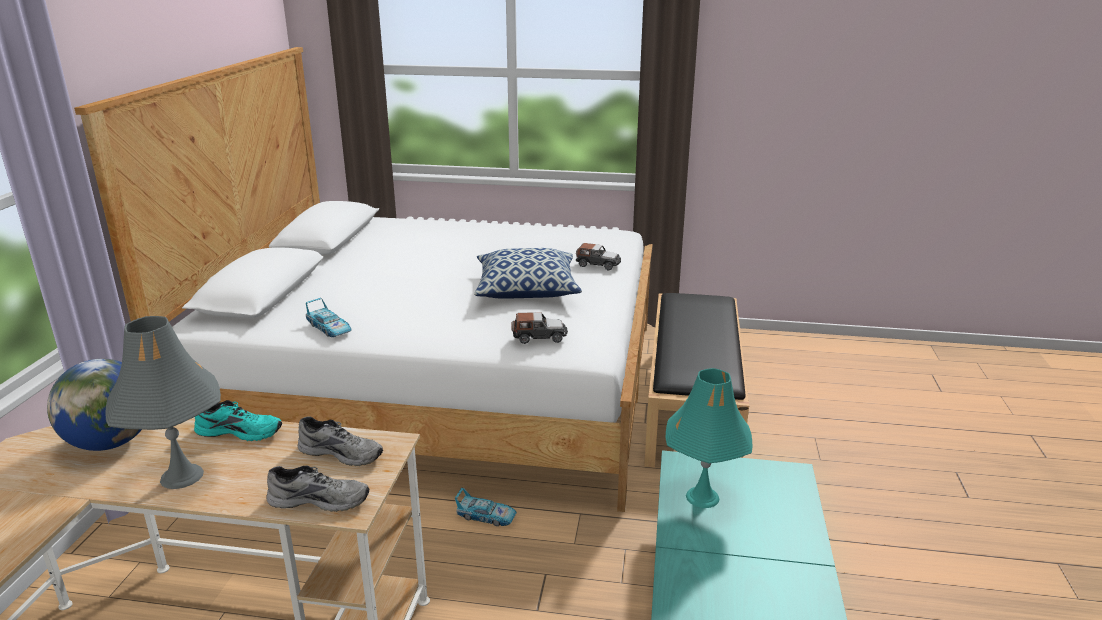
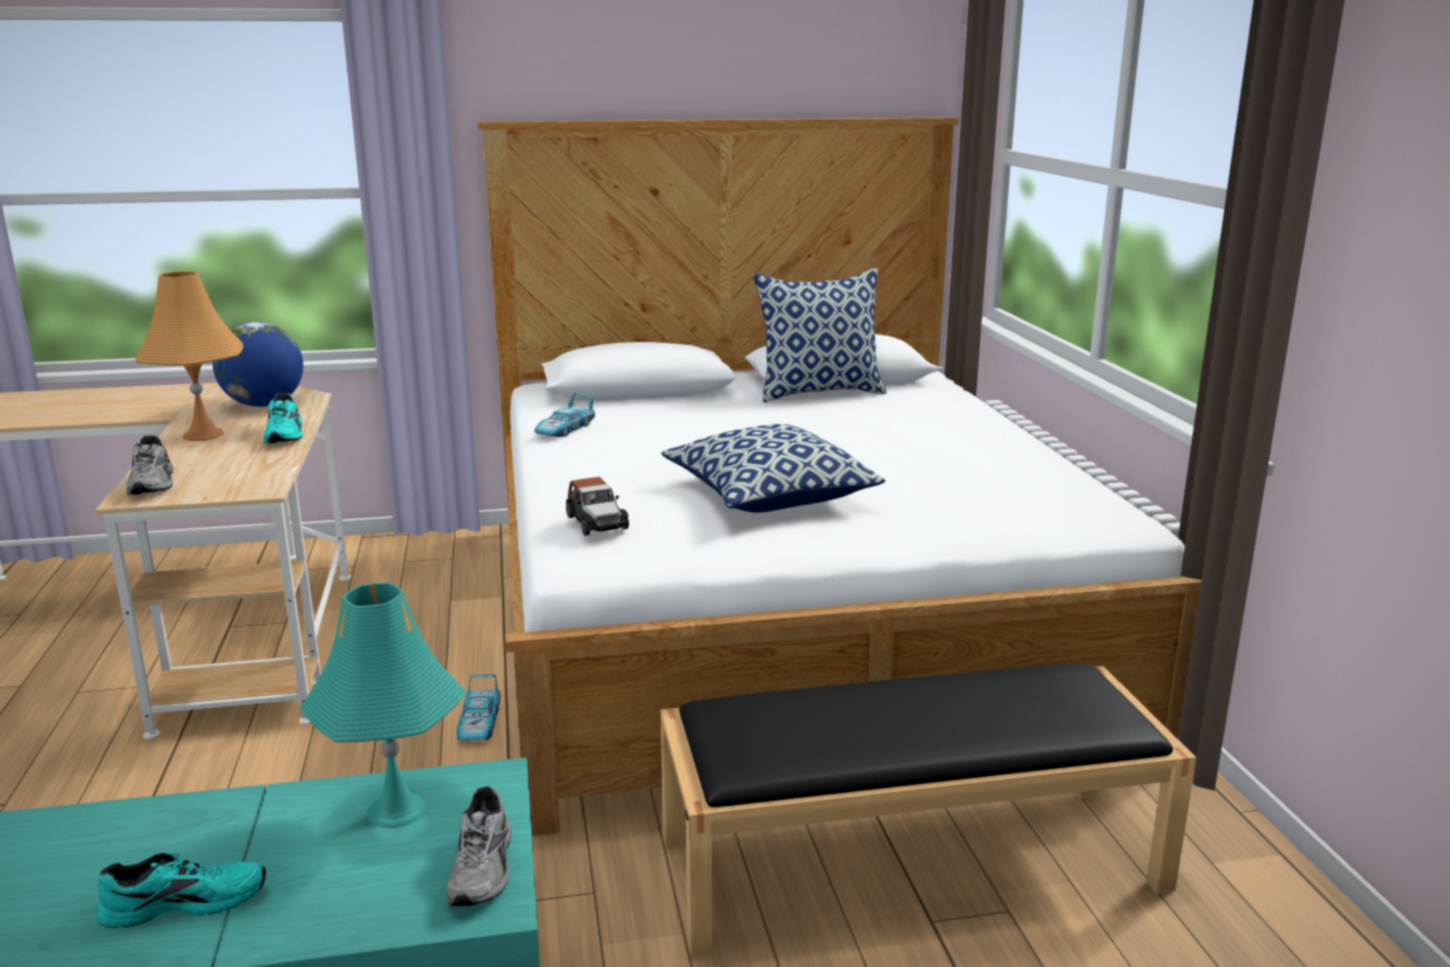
camera: 70 degrees right, 5 degrees down
(182, 476) = (203, 435): grey table lamp -> orange table lamp
(342, 452) = (243, 475): grey shoe -> grey shoe (485, 869)
(350, 247) = (819, 392): none -> pillow
(598, 264) = (934, 524): toy car -> none
(773, 577) = (186, 901): none -> turquoise shoe

